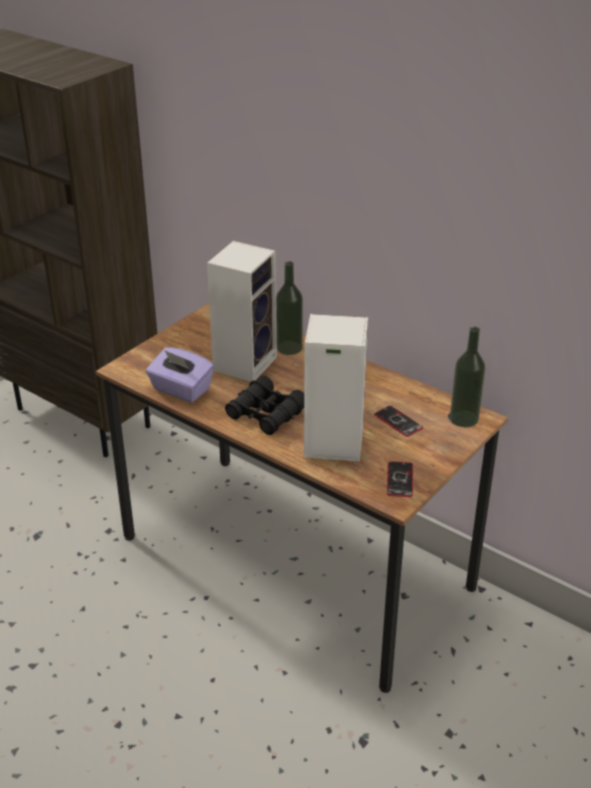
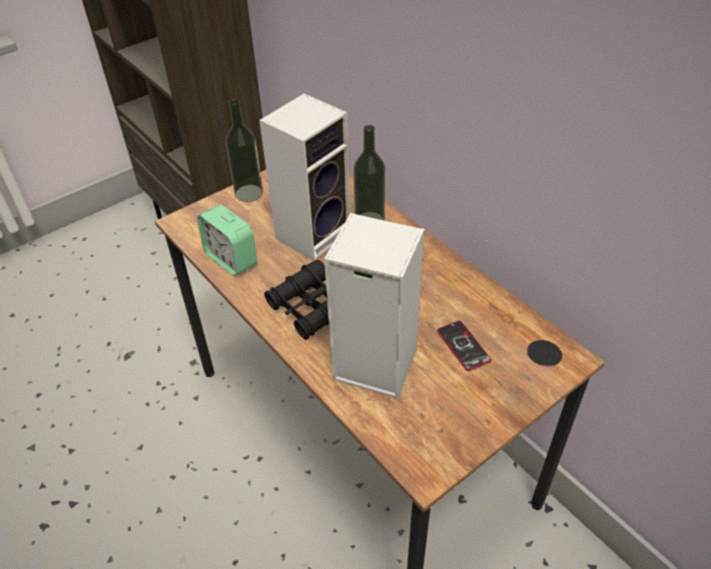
camera: 15 degrees right, 10 degrees up
(181, 390) = (231, 259): purple tissue box -> alarm clock
(400, 480) = (439, 438): phone -> none
(464, 418) = (547, 355): bottle -> bottle (249, 193)

